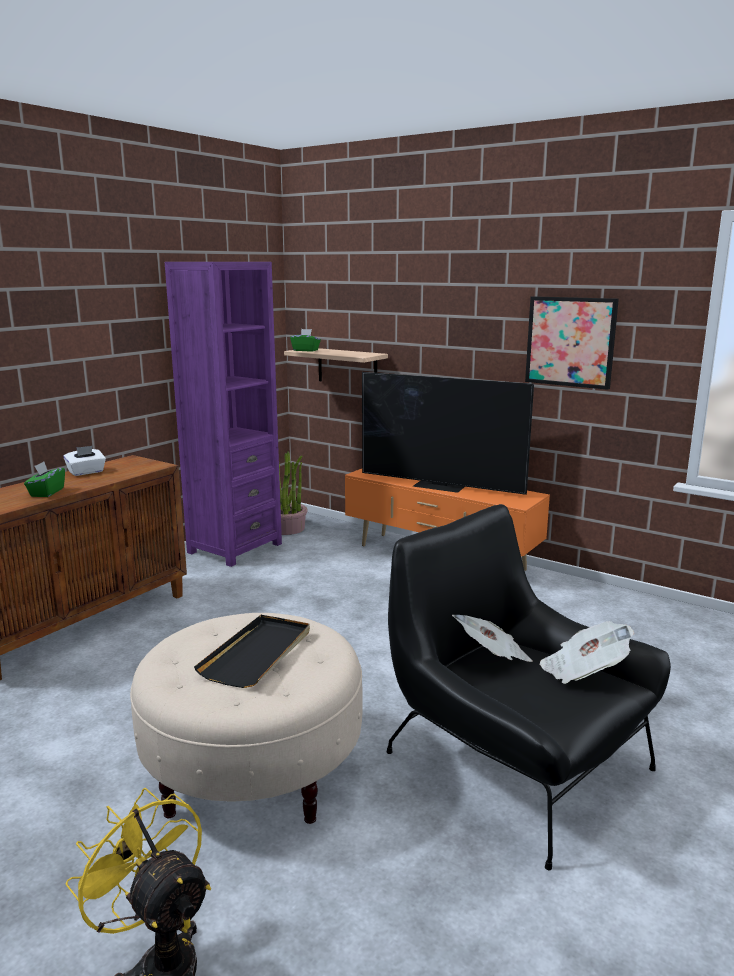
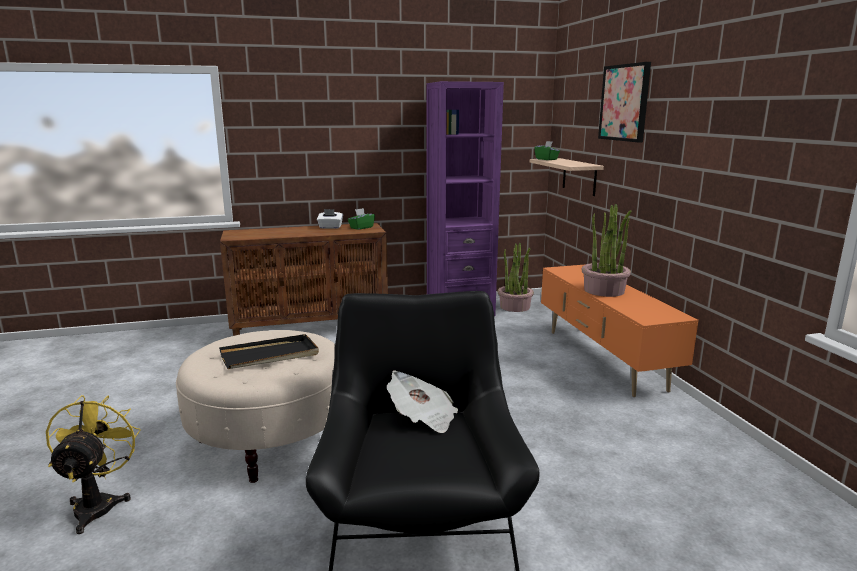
camera: 40 degrees right, 0 degrees up
(46, 492) = (287, 233): green tissue box -> green tissue box (361, 227)
(440, 486) = (604, 290): television -> potted plant
(570, 341) = (733, 159): picture -> picture (624, 103)
(583, 671) = (464, 456): newspaper -> none

